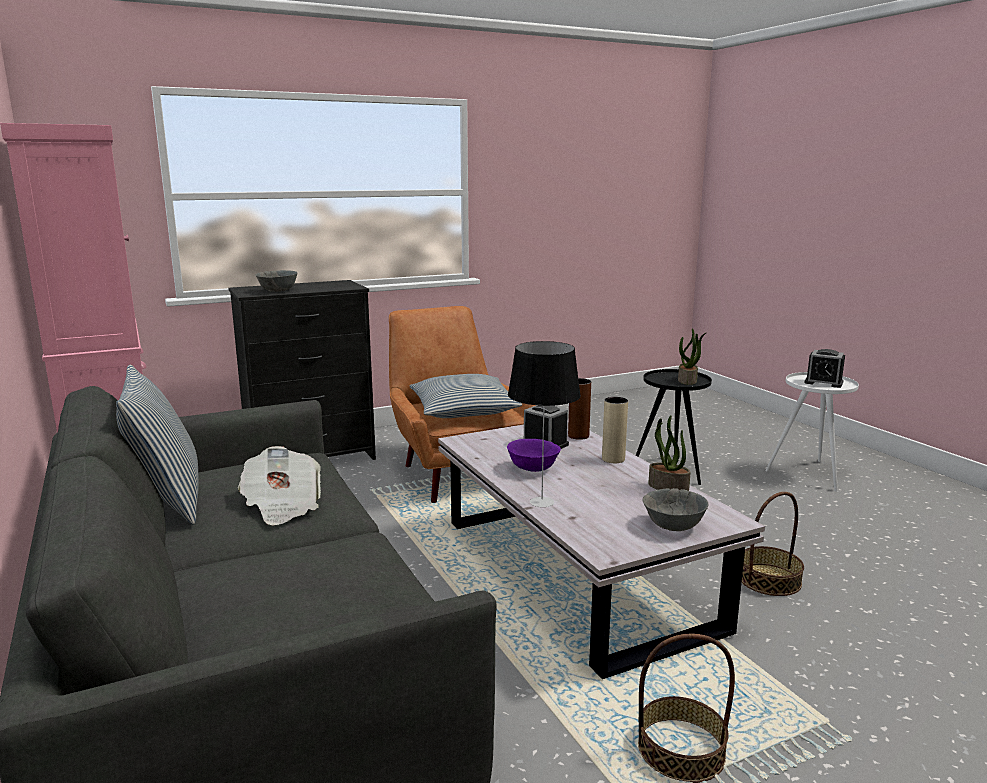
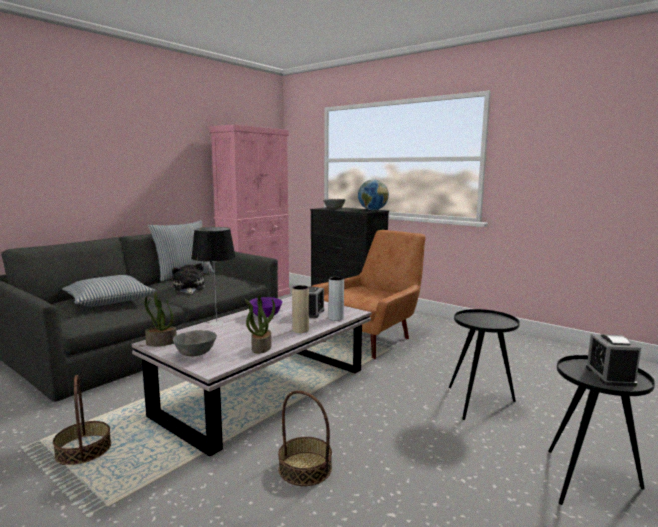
camera: 65 degrees right, 5 degrees down
(282, 506) = (189, 288): newspaper -> plush toy
(338, 283) = (372, 210): none -> globe
(464, 409) = (361, 294): pillow -> pillow (109, 300)
(578, 436) = (336, 318): brown vase -> grey vase
(687, 381) = (491, 324): potted plant -> potted plant (161, 343)
(810, 473) = (588, 482): white side table -> black side table

